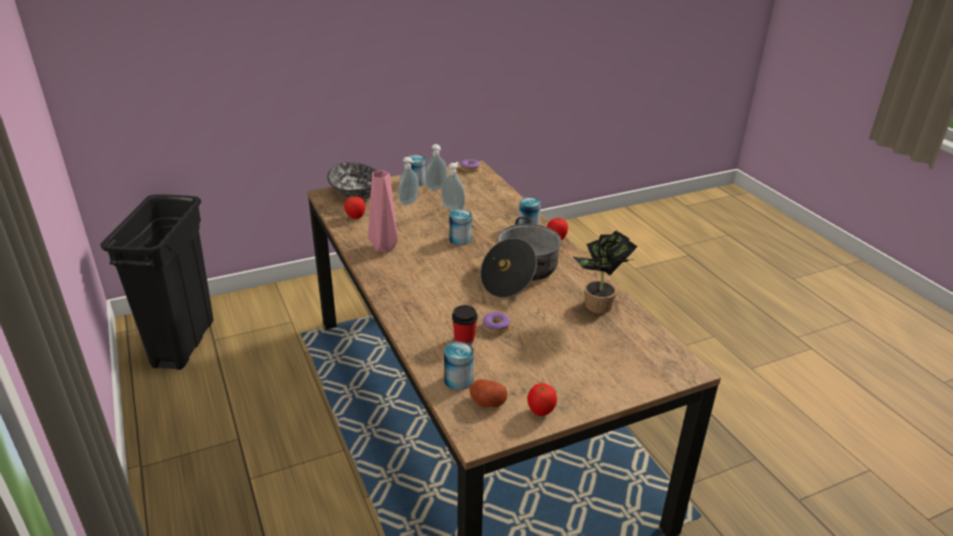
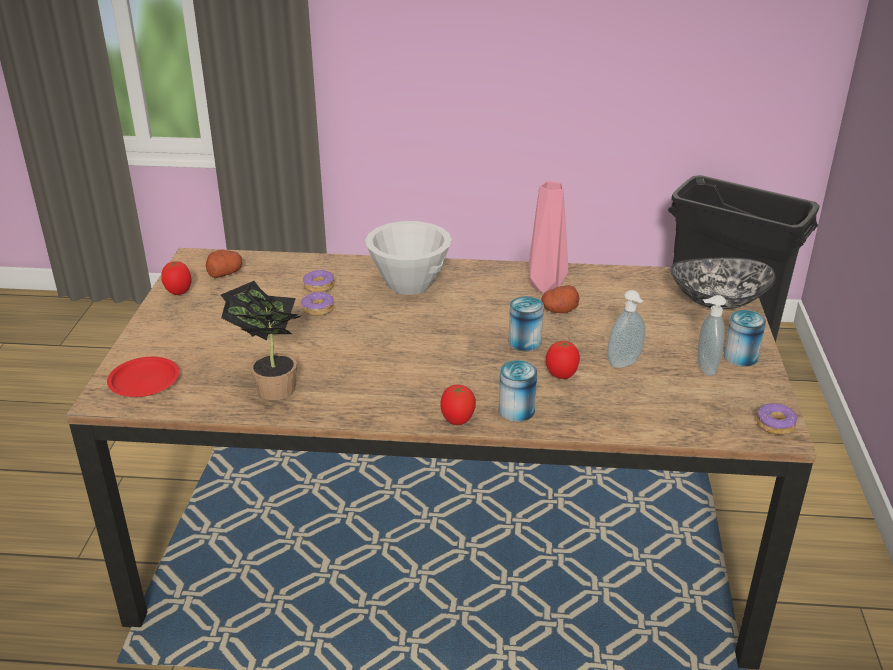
camera: 120 degrees right, 0 degrees up
(356, 217) = (643, 286): tomato -> tomato (561, 375)
(410, 202) = (666, 333): soap dispenser -> none
(412, 237) = (559, 310): none -> potato
(424, 300) = (409, 283): none -> white bowl
(458, 380) = (268, 268): can -> none
(464, 340) = (318, 286): cup -> donut
(520, 274) = (400, 358): cooking pot -> none
(655, 362) = (144, 382): none -> red plate

